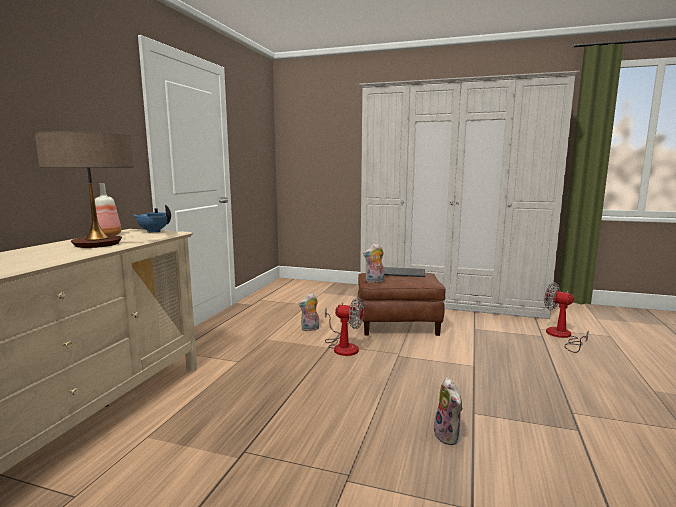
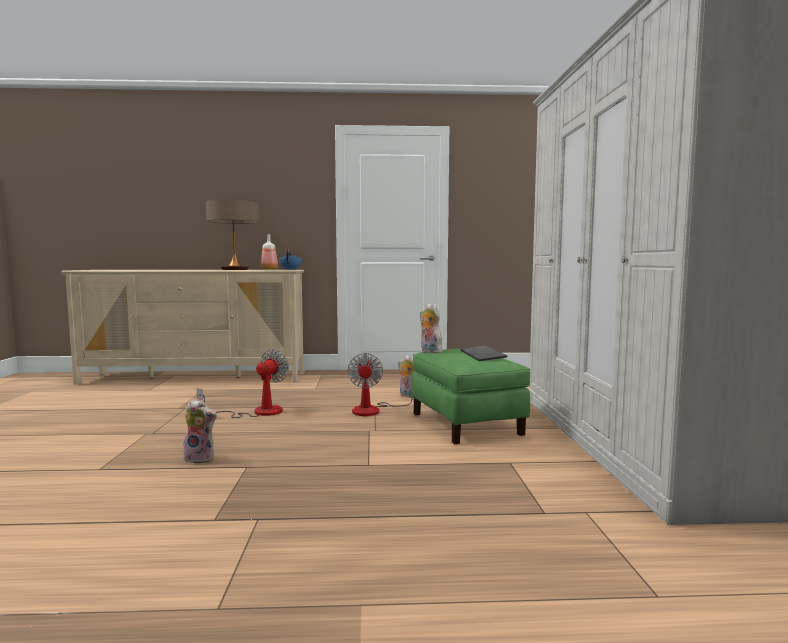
camera: 70 degrees right, 5 degrees down
(398, 325) = (466, 424): brown ottoman -> green ottoman
(448, 436) = (201, 458): plush toy -> plush toy turned 135 degrees counterclockwise
(562, 336) = (566, 532): fan -> fan (257, 412)

